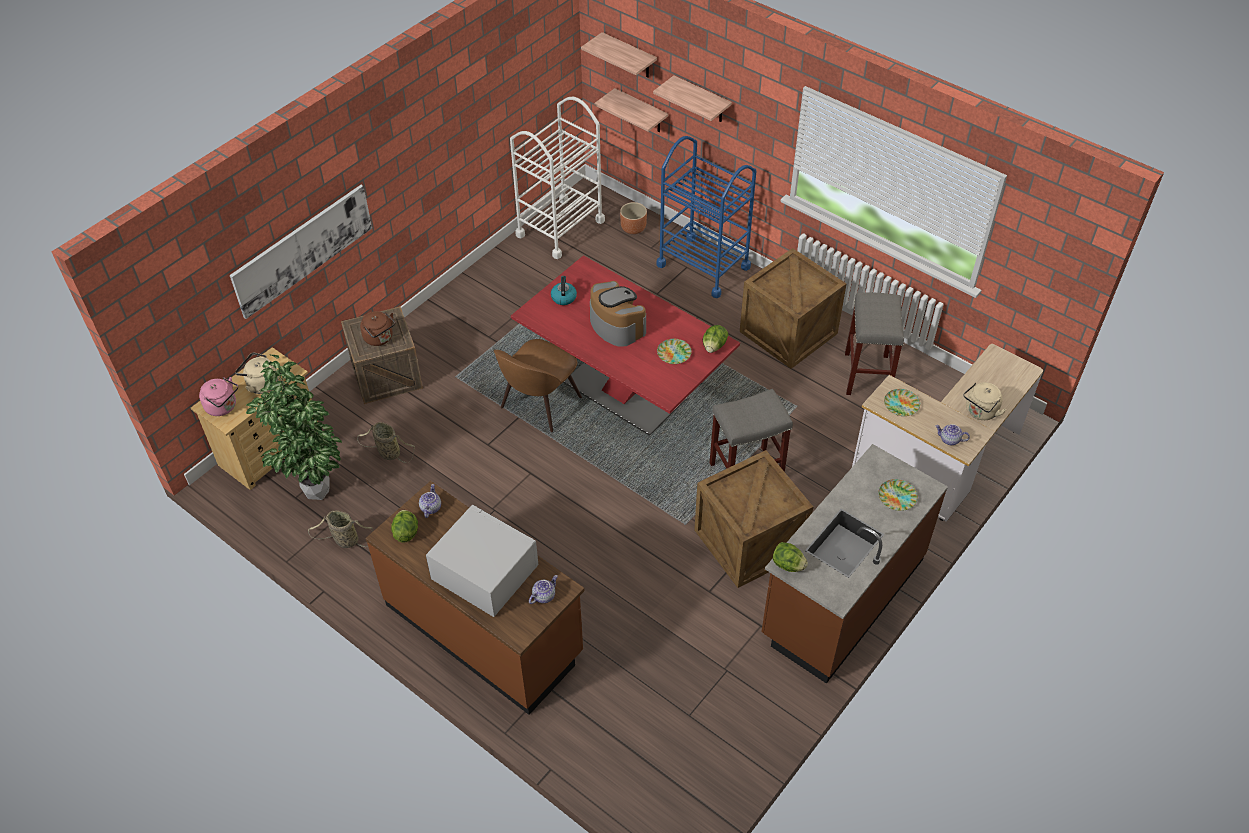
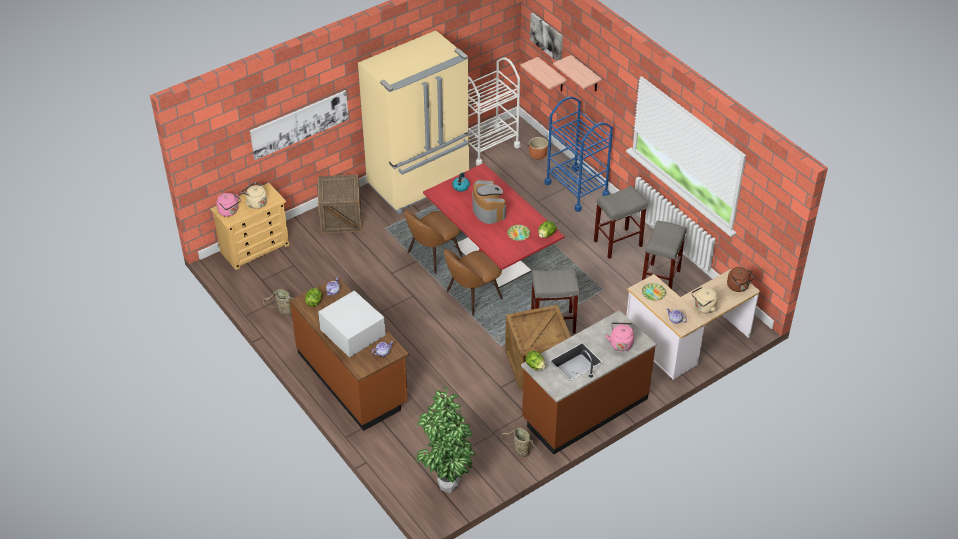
camera: 15 degrees right, 5 degrees down
(314, 493) = (274, 280): potted plant -> potted plant (445, 486)
(380, 338) = (339, 191): brown kettle -> brown kettle (738, 287)
(387, 452) = (327, 265): basket -> basket (520, 450)
(484, 300) = (420, 183): none -> beige fridge
(617, 455) = (472, 296): none -> brown chair
(629, 56) = (547, 37): shelf -> picture
(788, 333) = (617, 244): crate -> grey stool
(897, 497) = (621, 343): plate -> pink kettle

